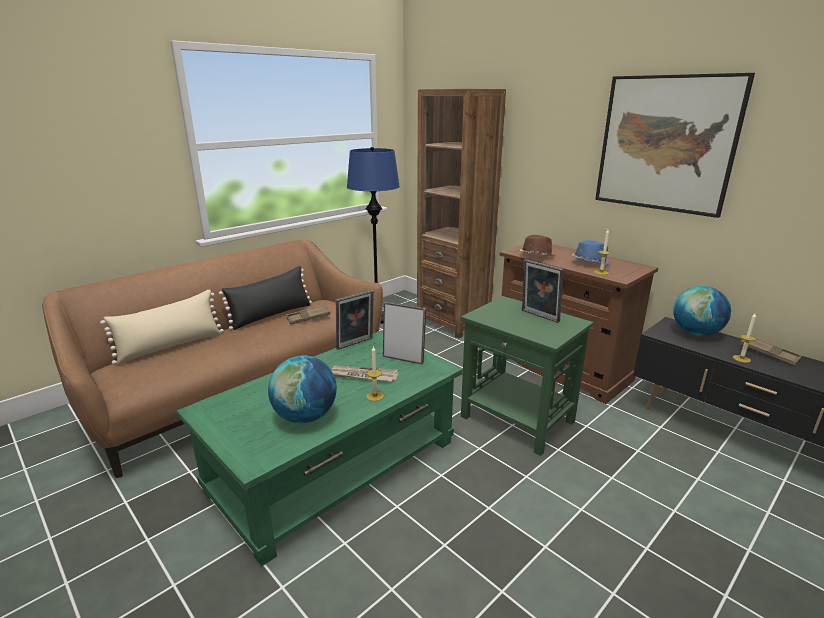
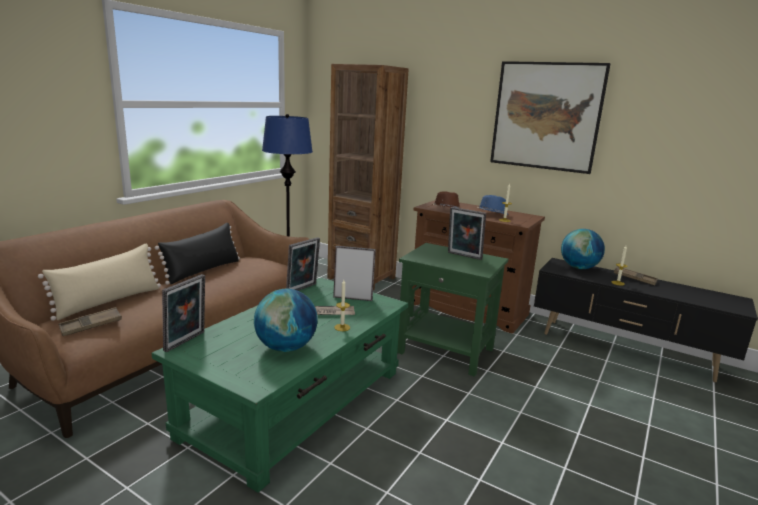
camera: 15 degrees left, 5 degrees down
(213, 401) = (187, 342): none -> picture frame
(308, 318) = (243, 271): brown tray -> brown tray (91, 325)

